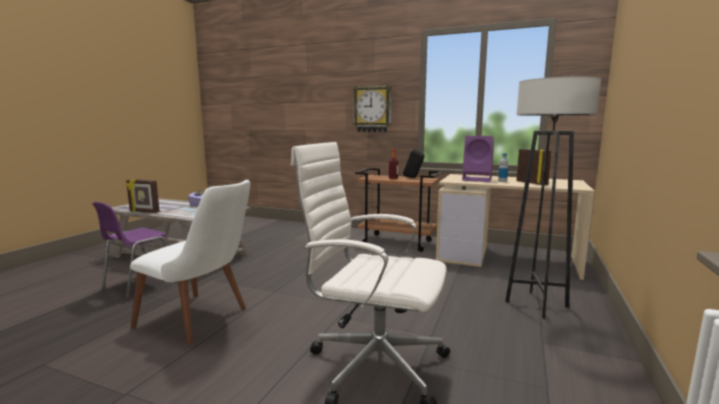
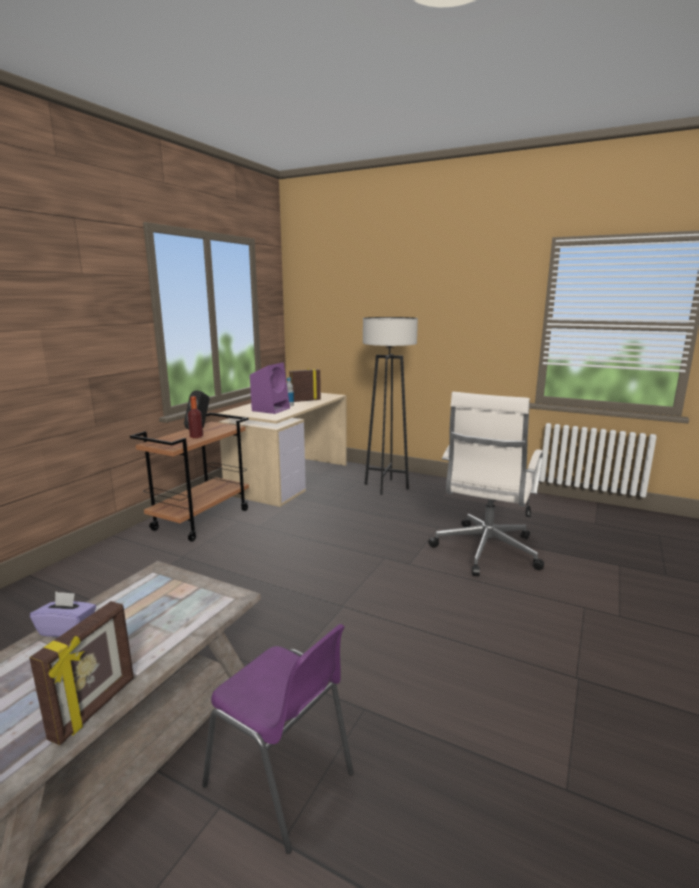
camera: 85 degrees left, 5 degrees up
(202, 320) = (423, 656): white chair -> none
(373, 109) = (94, 340): wall clock -> none

